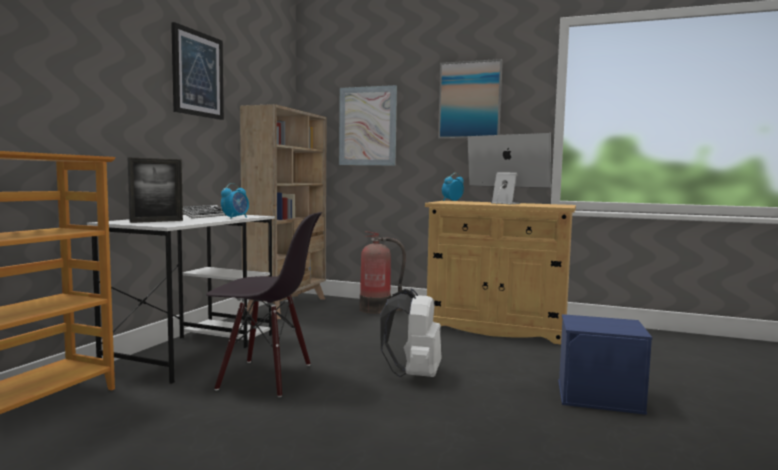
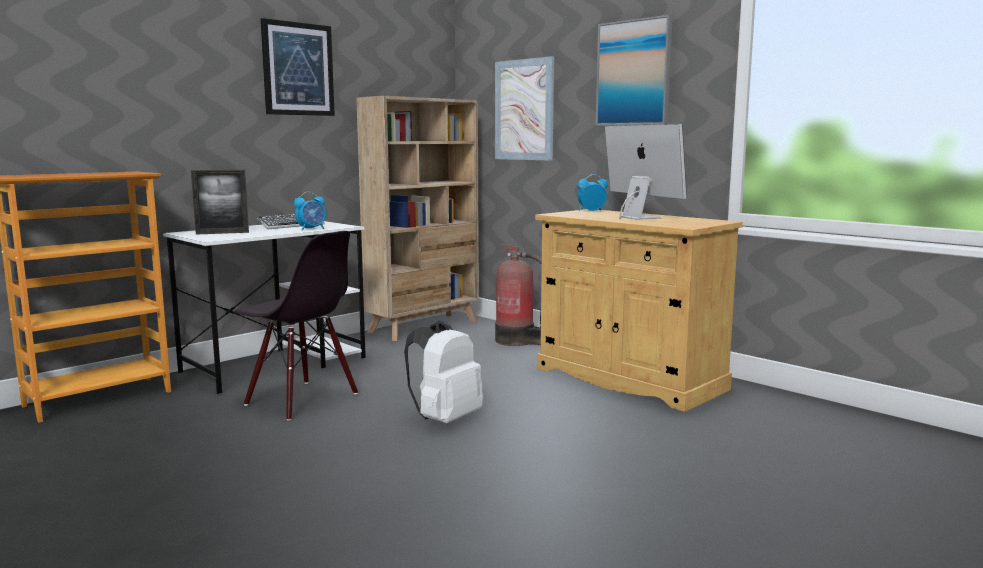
camera: 25 degrees right, 5 degrees up
(600, 396) = (618, 476): blue storage box -> none

